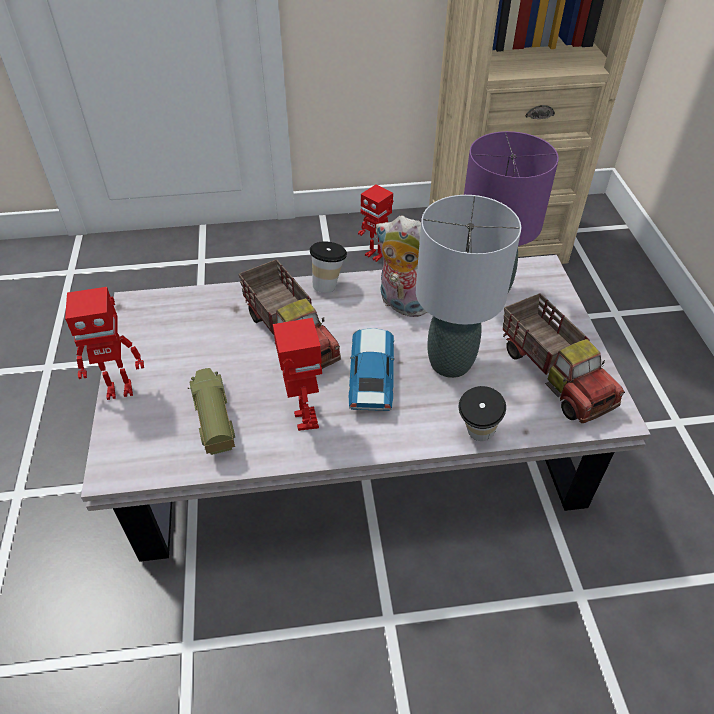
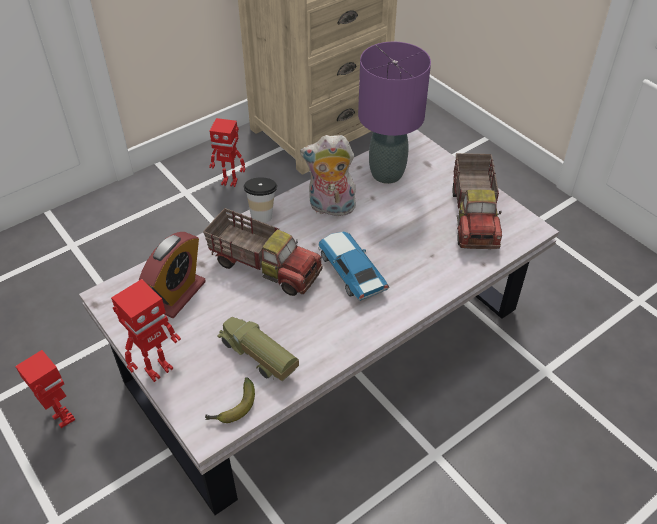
camera: 30 degrees left, 0 degrees up
(152, 459) = (233, 408): none -> banana
(192, 328) = (177, 294): none -> alarm clock
(304, 420) = (327, 325): toy robot -> toy robot (62, 419)
(451, 363) = (400, 238): grey table lamp -> none
(476, 437) = (455, 282): cup -> none
(554, 374) = (474, 216): toy truck -> toy truck turned 60 degrees clockwise

